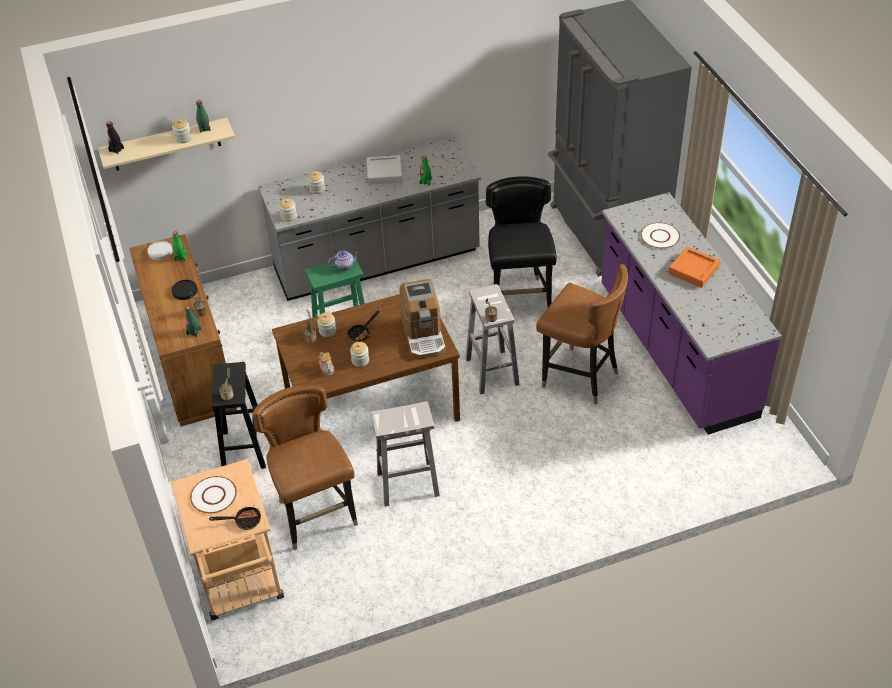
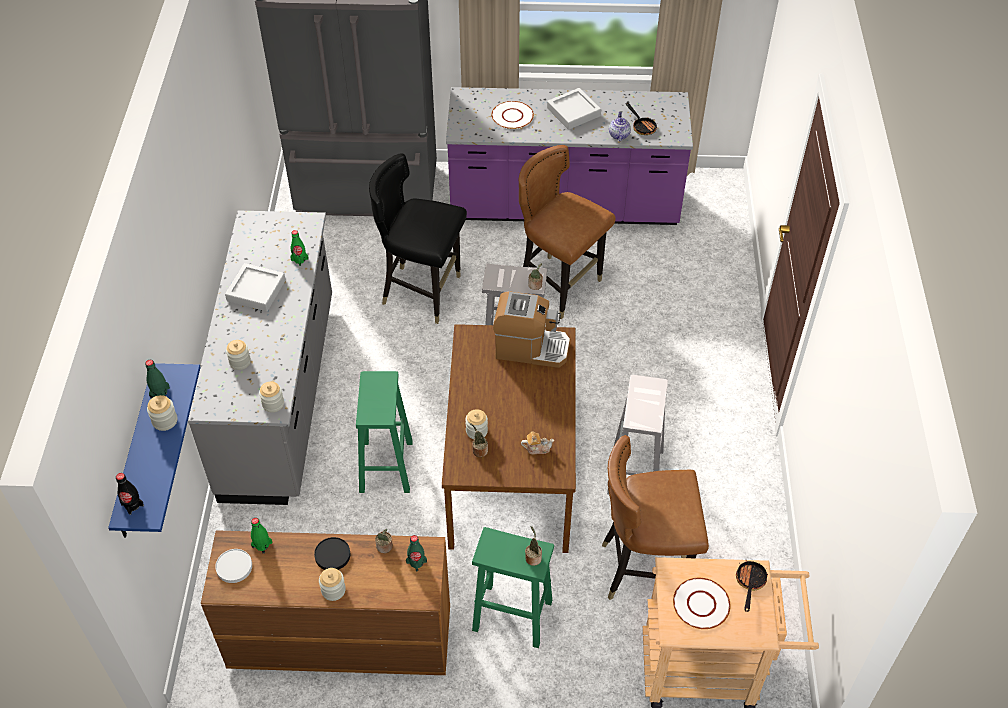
camera: 70 degrees left, 5 degrees up
(166, 145) = (136, 454): beige shelf -> blue shelf
(244, 448) = (511, 615): black stool -> green stool
(344, 266) = (374, 384): teapot -> teapot (618, 135)
(360, 360) = (541, 414): jar -> jar (333, 590)
(362, 333) = (498, 400): frying pan -> frying pan (642, 126)
(579, 377) = (559, 286): brown chair -> brown chair turned 105 degrees counterclockwise
(693, 270) = (573, 112): orange tray -> grey tray

